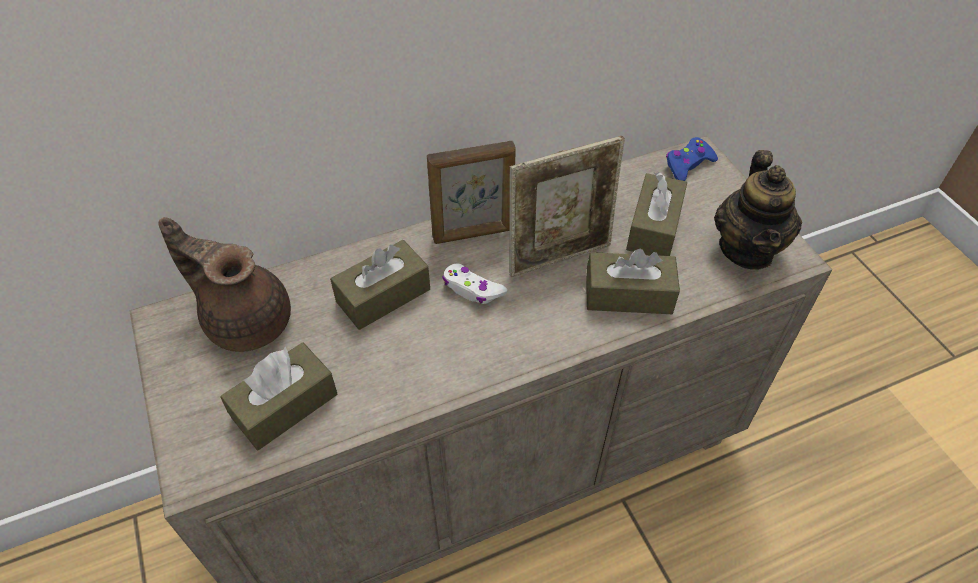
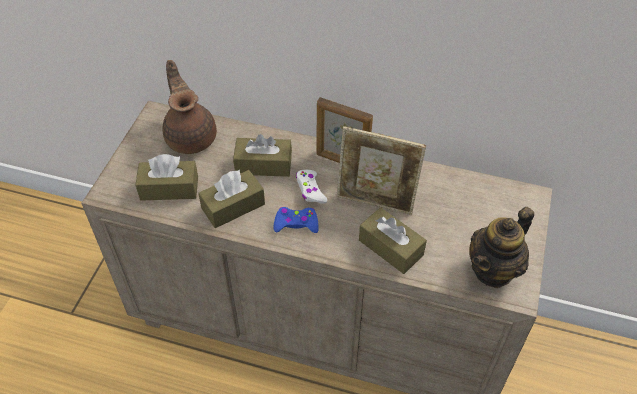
camera: 40 degrees right, 0 degrees up
(654, 227) = (449, 221): brown tissue box -> brown tissue box (233, 206)
(688, 164) = (516, 198): blue game controller -> blue game controller (296, 224)

